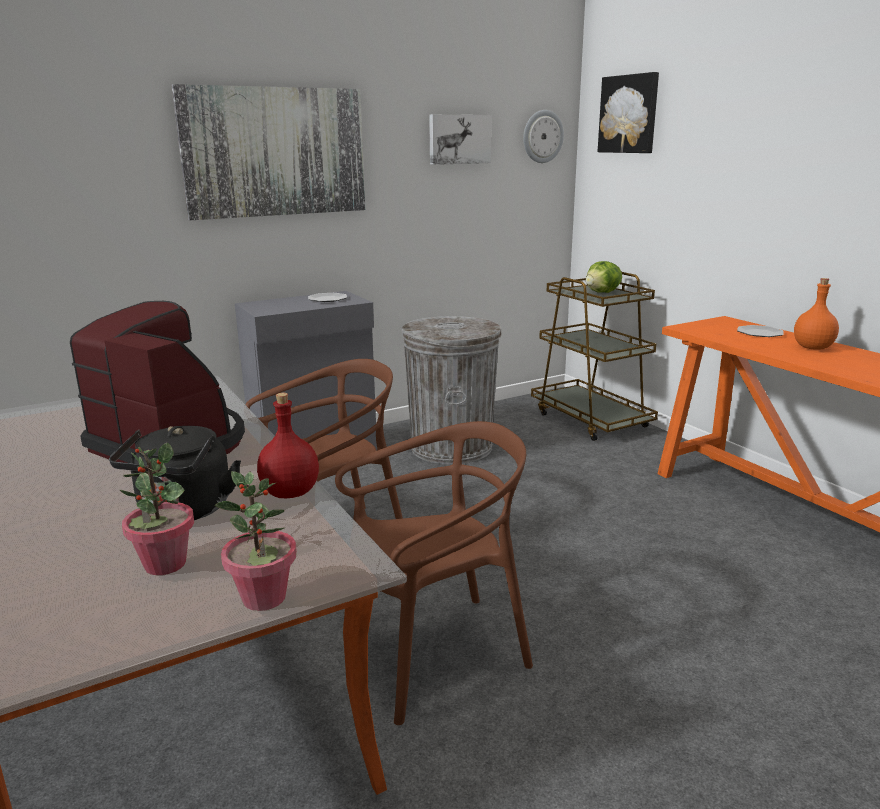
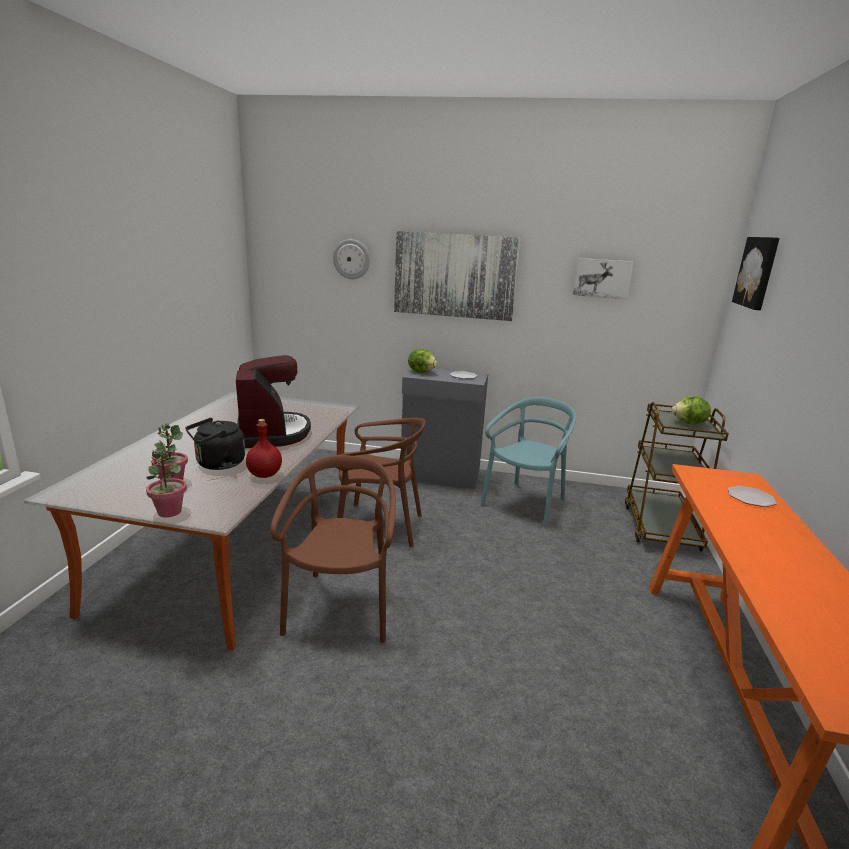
camera: 40 degrees right, 0 degrees up
(265, 306) = (422, 372): none -> lettuce
(435, 652) = (341, 607): brown chair -> brown chair turned 105 degrees counterclockwise
(451, 447) = (525, 503): grey trash can -> turquoise chair
(542, 136) = (688, 282): wall clock -> wall clock (351, 259)
(813, 347) = (770, 527): orange bottle -> none

